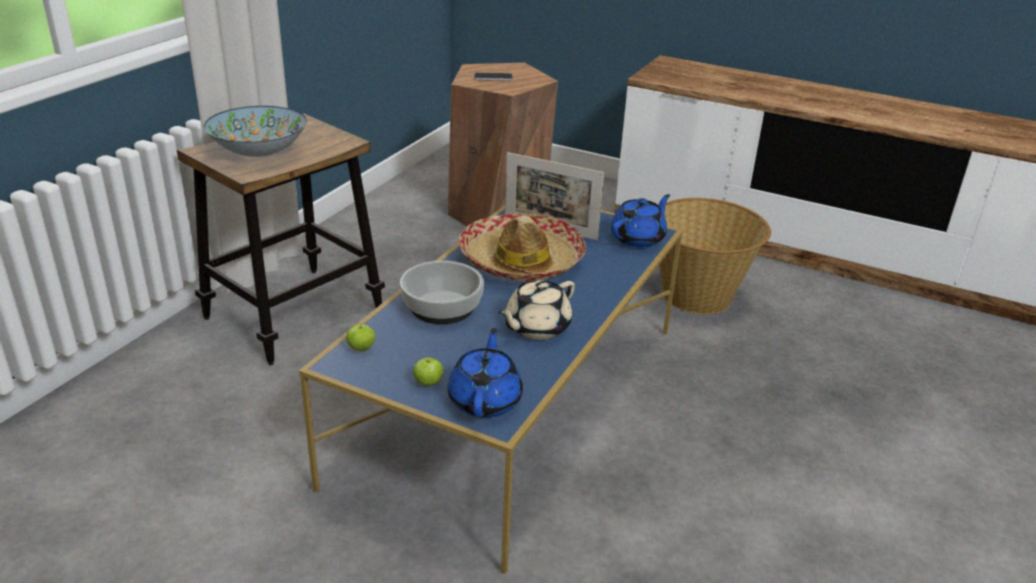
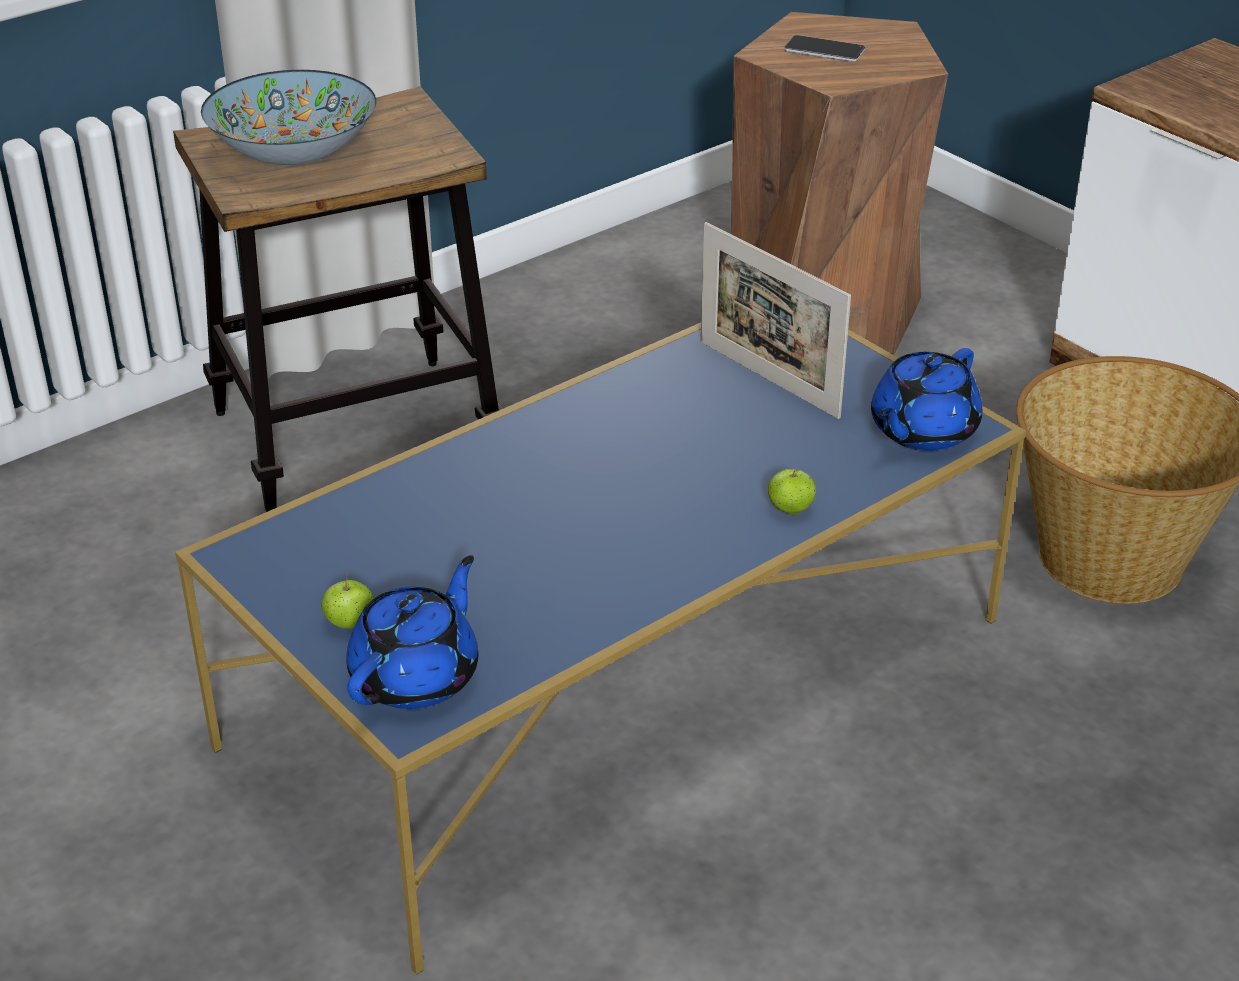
camera: 25 degrees right, 5 degrees up
(361, 349) = (290, 537): apple -> apple (790, 509)
(443, 307) = (470, 493): bowl -> none
(521, 261) = (666, 433): hat -> none
(536, 327) = (598, 566): beige teapot -> none
(638, 238) = (921, 431): blue teapot -> blue teapot turned 150 degrees clockwise

